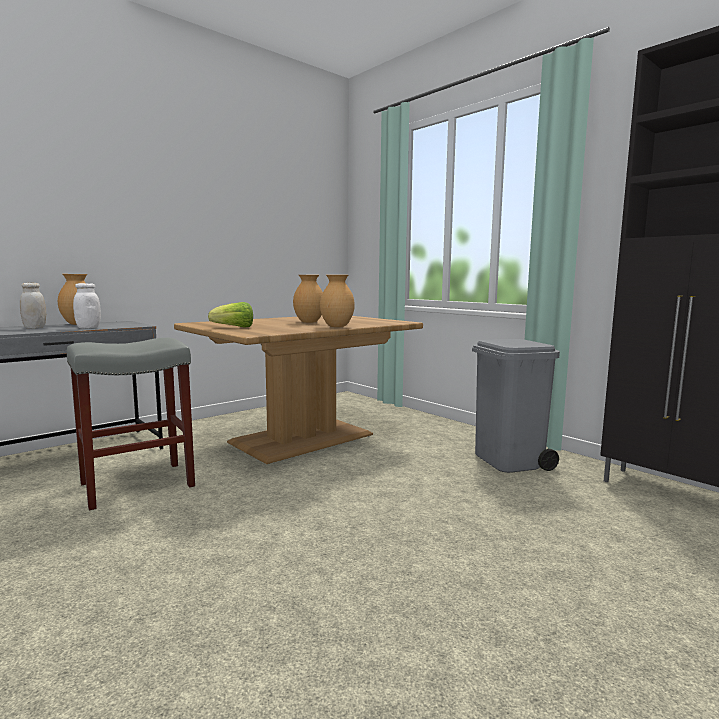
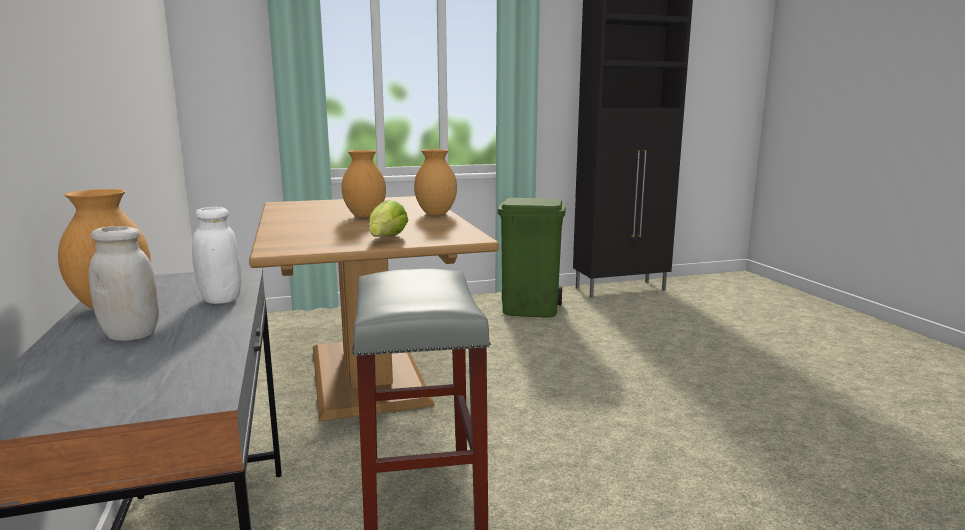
camera: 65 degrees left, 5 degrees up
(509, 461) = (531, 309): grey trash can -> green trash can

